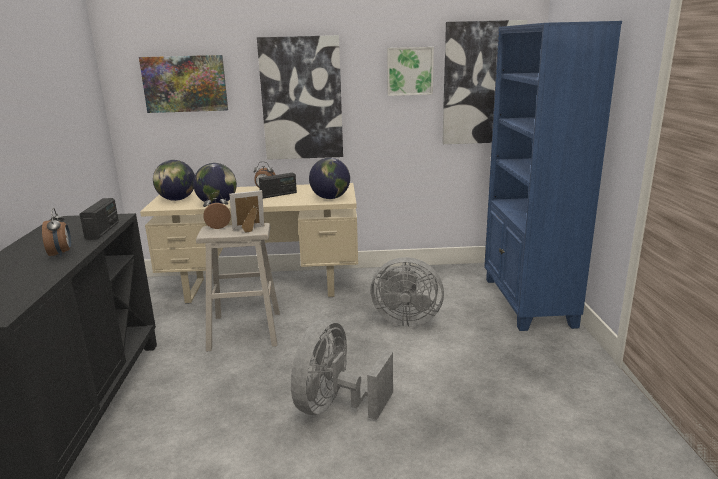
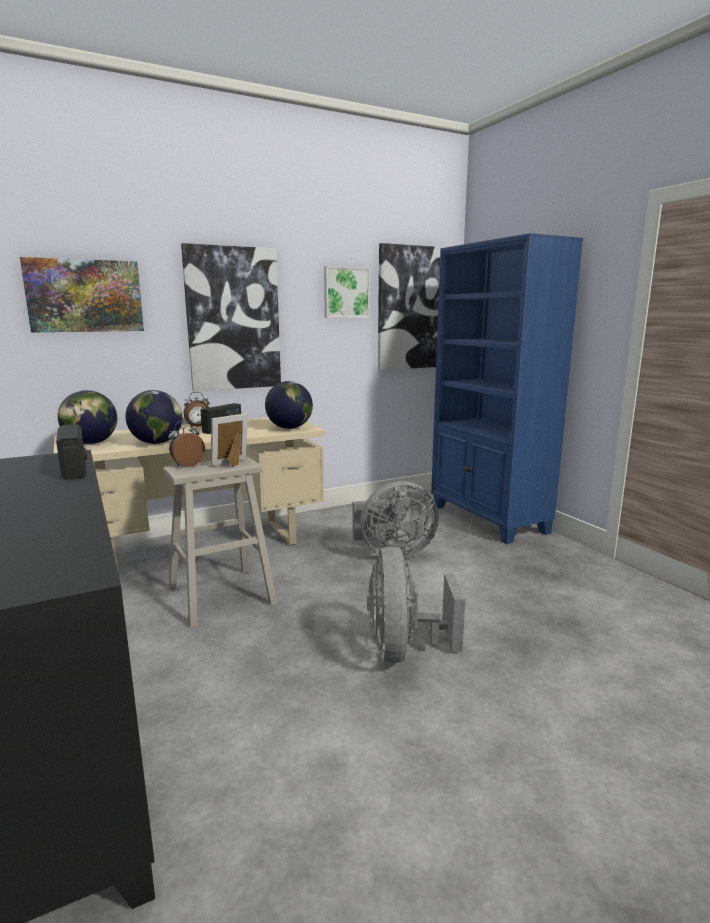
camera: 25 degrees left, 5 degrees down
(61, 253) = (52, 497): alarm clock -> none

